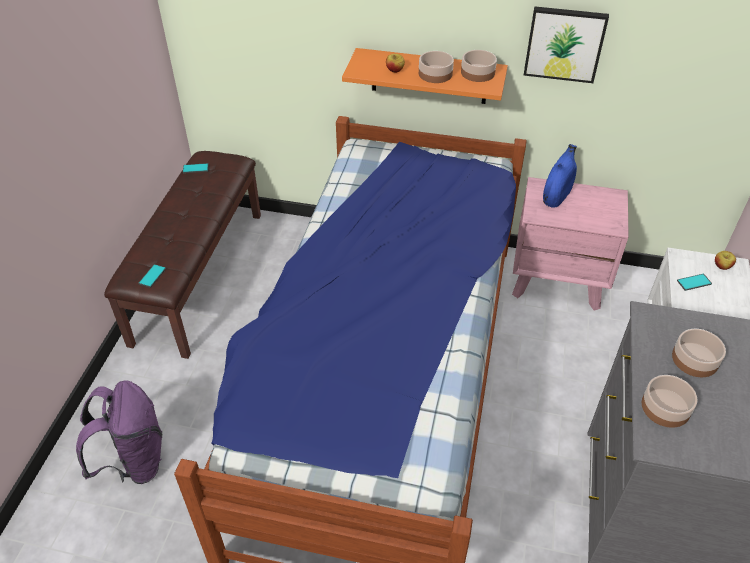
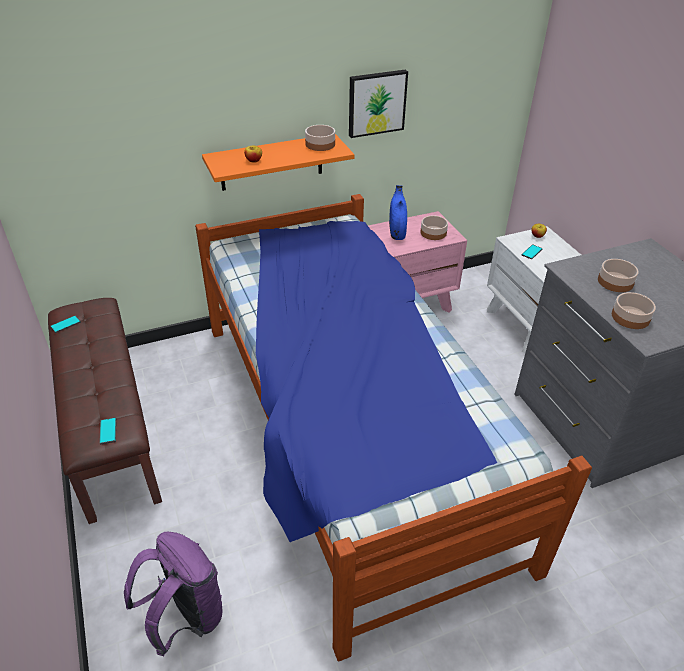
camera: 35 degrees left, 5 degrees down
(434, 74) = (289, 154): bowl -> bowl (433, 233)

